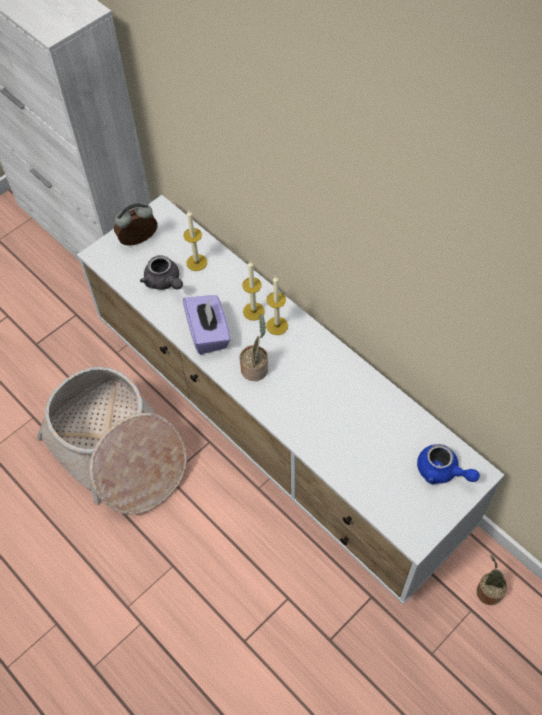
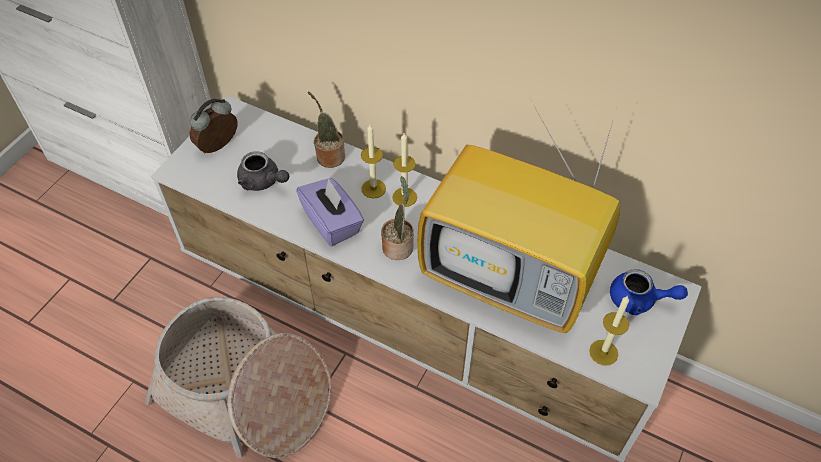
camera: 20 degrees left, 5 degrees down
(196, 262) = (292, 154): candle -> candle (603, 352)
(340, 423) = (512, 279): none -> television
(488, 590) = (691, 424): potted plant -> potted plant (329, 156)

